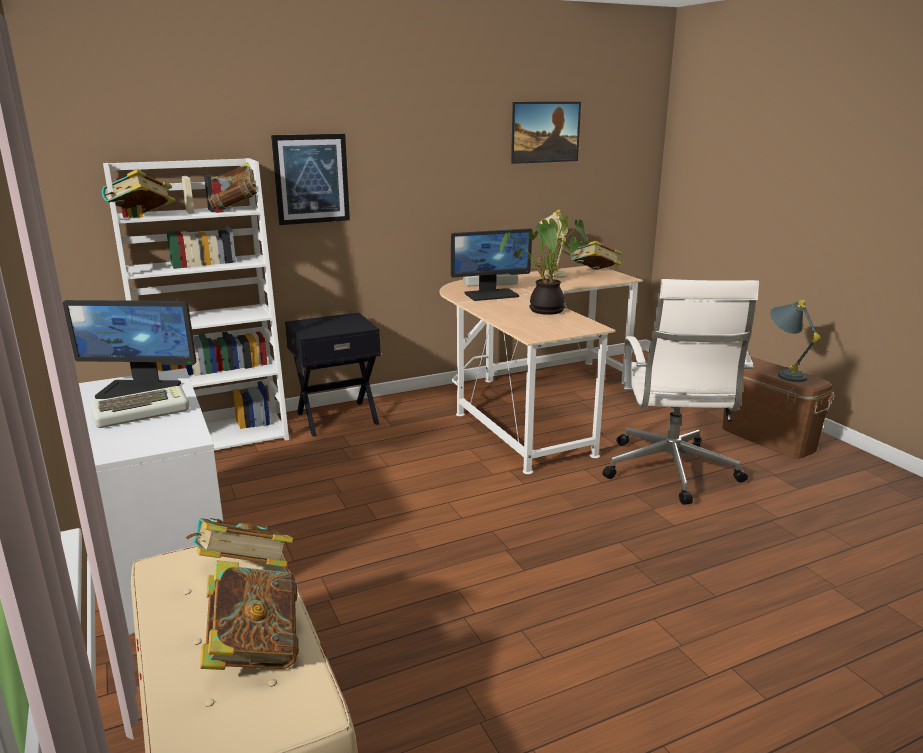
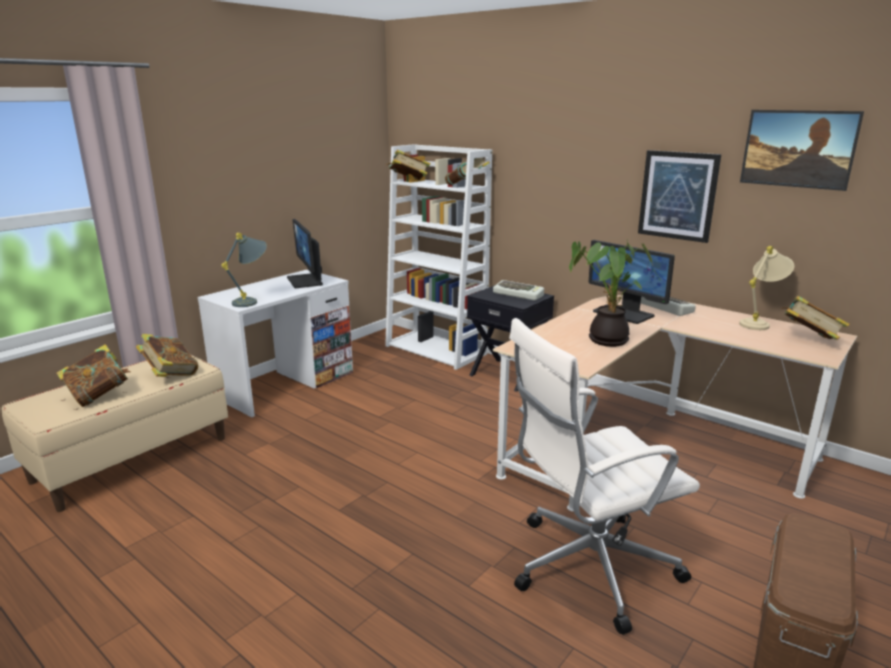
camera: 65 degrees right, 0 degrees up
(142, 413) = (272, 289): keyboard -> keyboard (519, 294)
(311, 179) = (534, 171): picture -> picture (678, 195)
(784, 374) = (812, 565): grey table lamp -> grey table lamp (252, 301)

